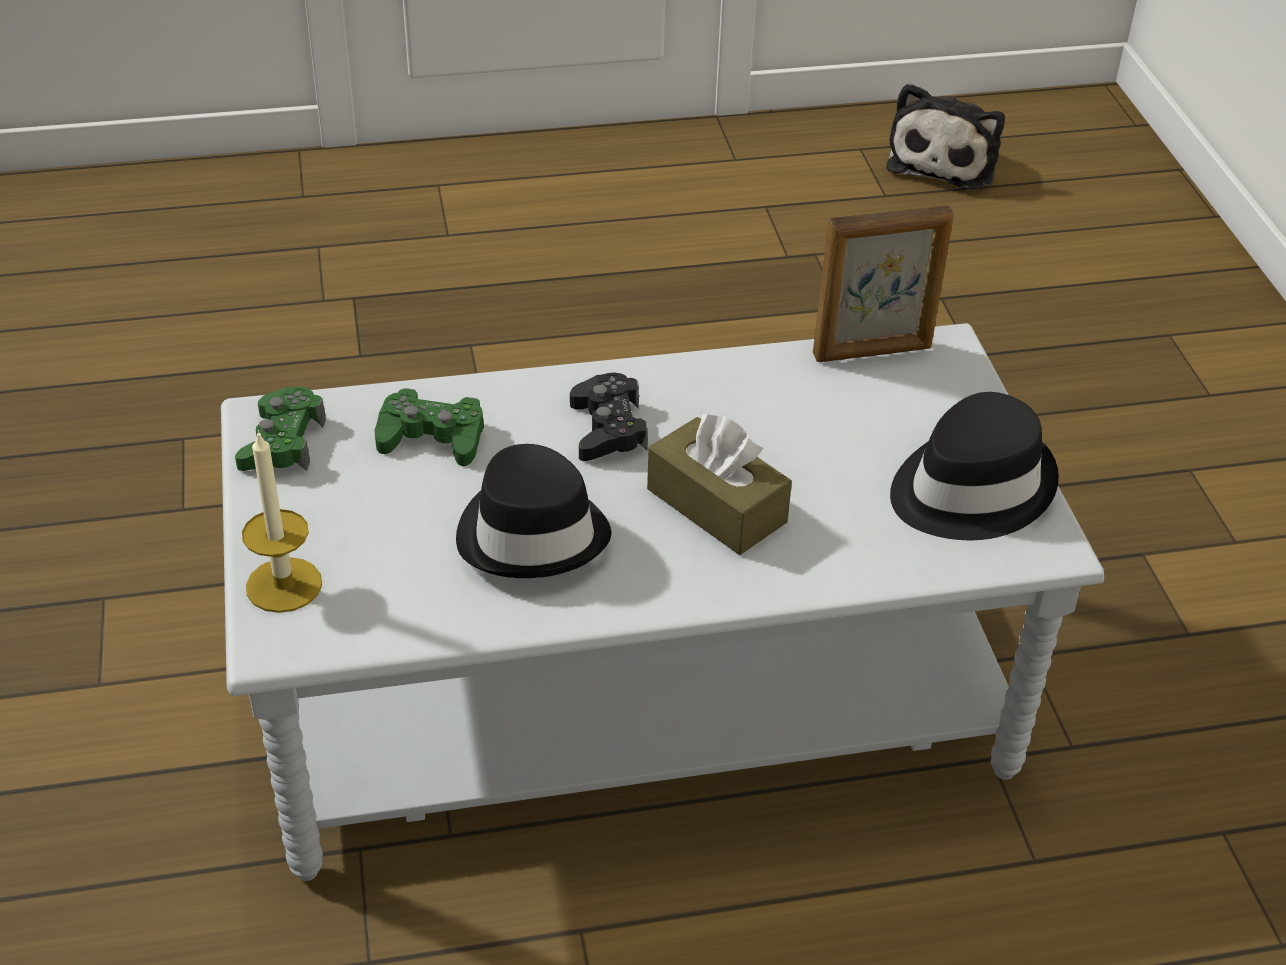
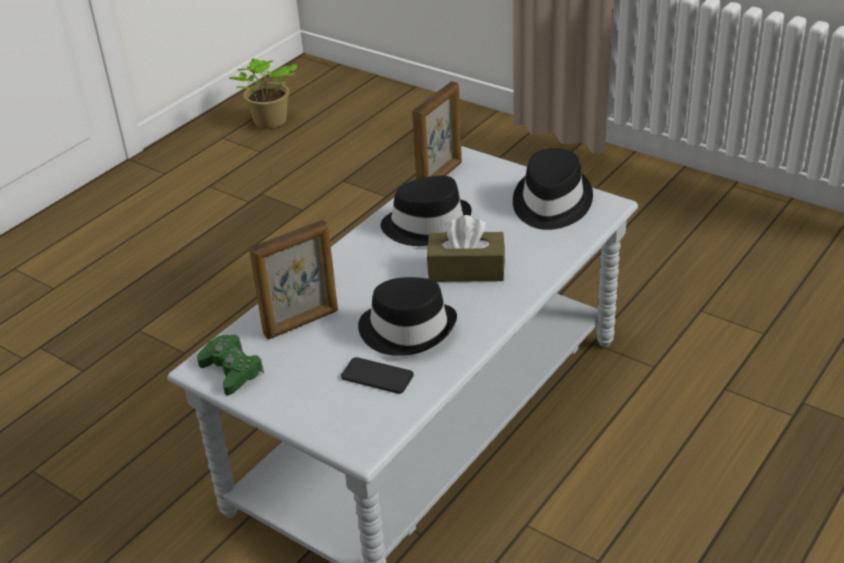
camera: 40 degrees left, 5 degrees down
(284, 585) = (328, 423): candle -> none
(413, 568) = (377, 376): none -> phone
(432, 437) = (302, 323): green game controller -> picture frame
(608, 429) = (376, 270): black game controller -> none
(759, 408) = (427, 224): none -> black hat
(945, 160) = (269, 122): plush toy -> potted plant

